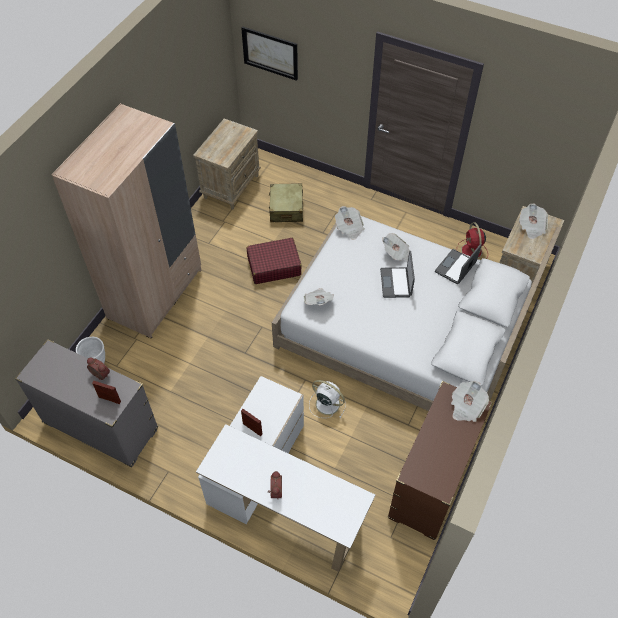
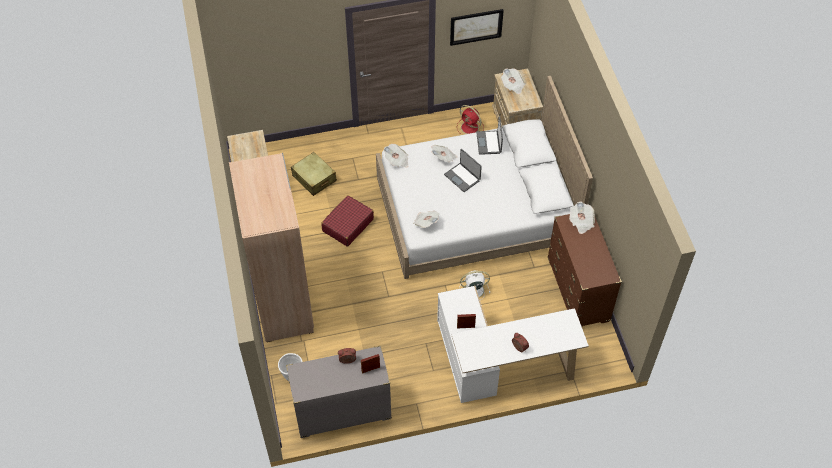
camera: 40 degrees left, 0 degrees up
(270, 53) = (249, 63): picture -> picture (476, 26)

